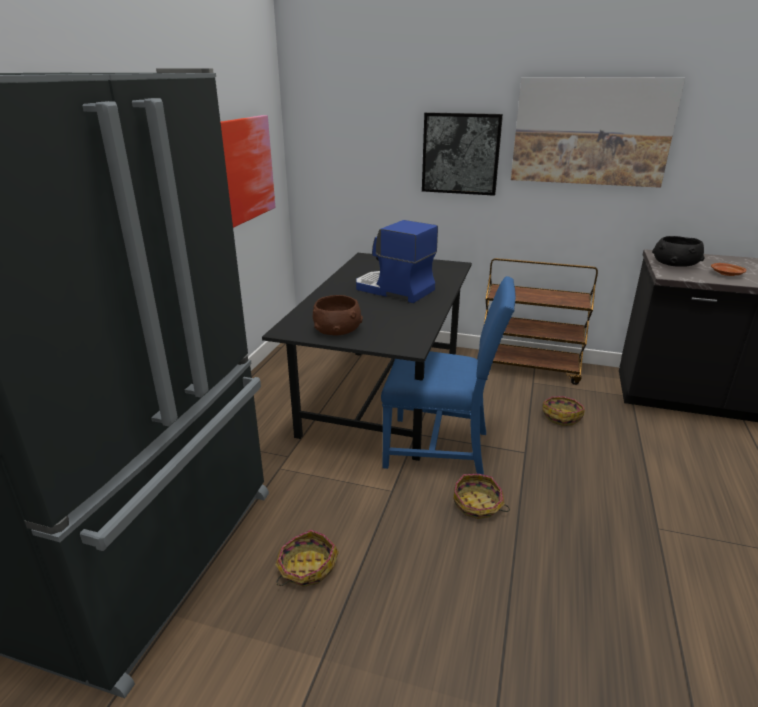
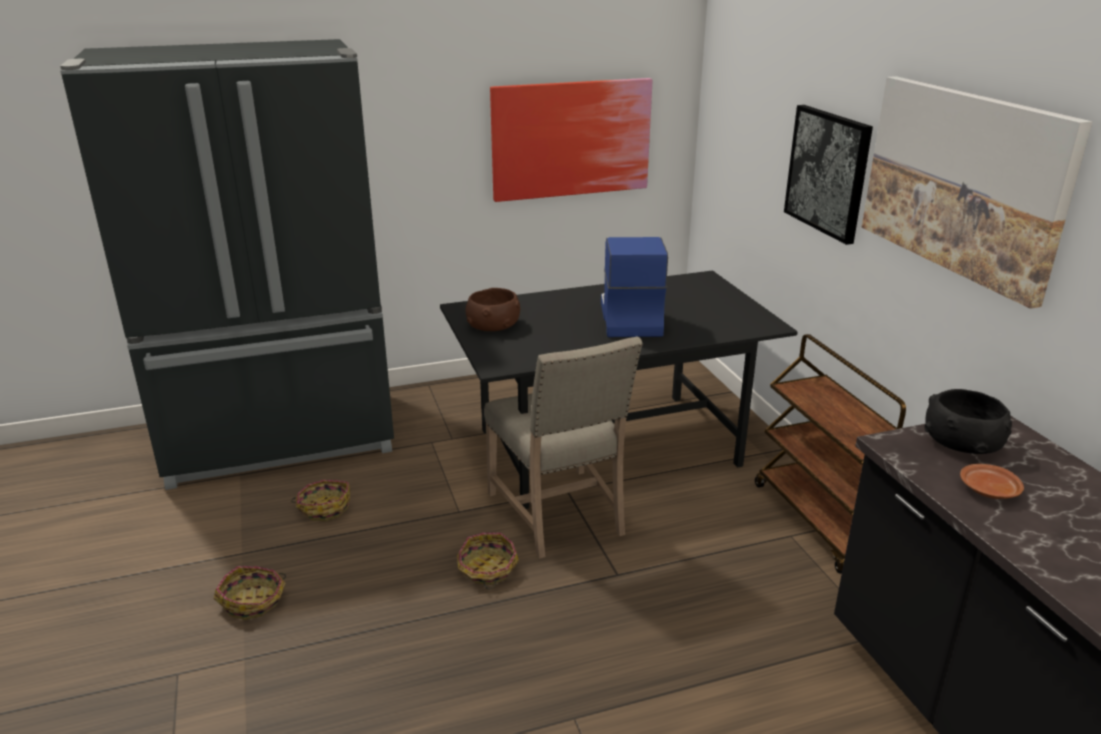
camera: 55 degrees right, 0 degrees up
(440, 447) = (560, 514): blue chair -> beige chair
(561, 416) = (735, 582): basket -> basket (254, 601)

